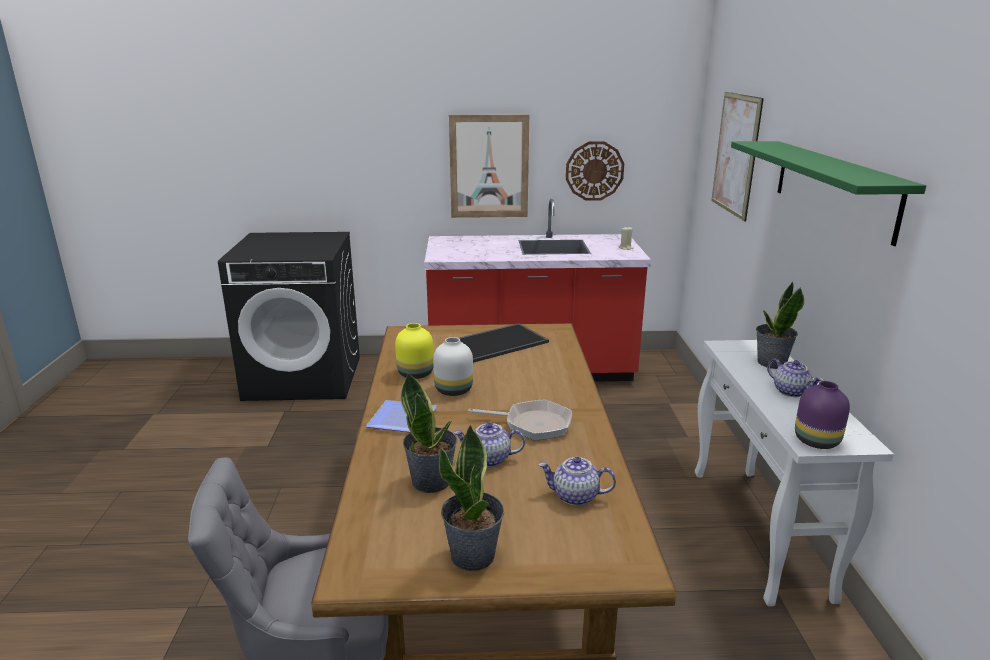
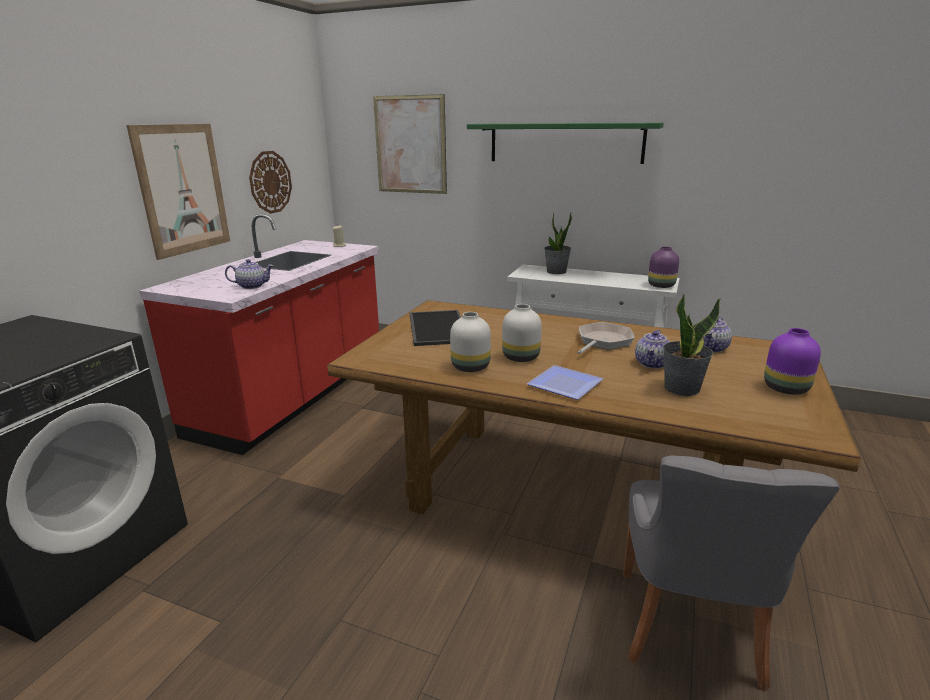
camera: 65 degrees left, 0 degrees up
(415, 373) = (469, 367): yellow vase -> white vase
(473, 555) = (786, 389): potted plant -> purple vase
(791, 391) = (598, 277): teapot -> teapot (252, 286)

